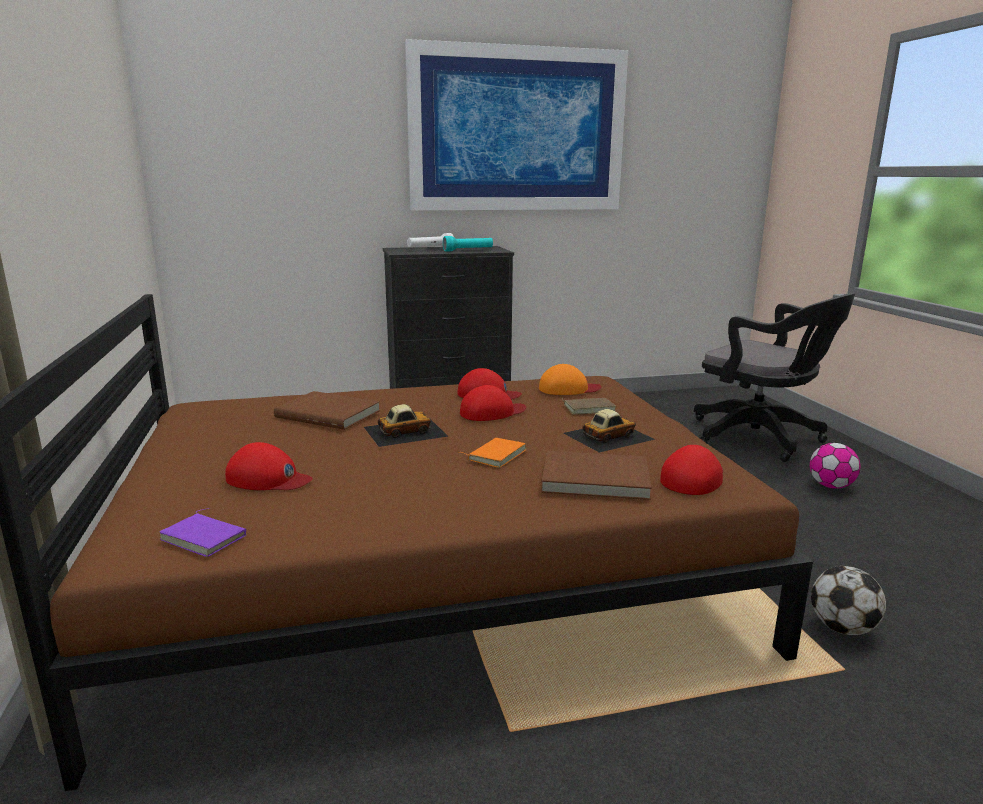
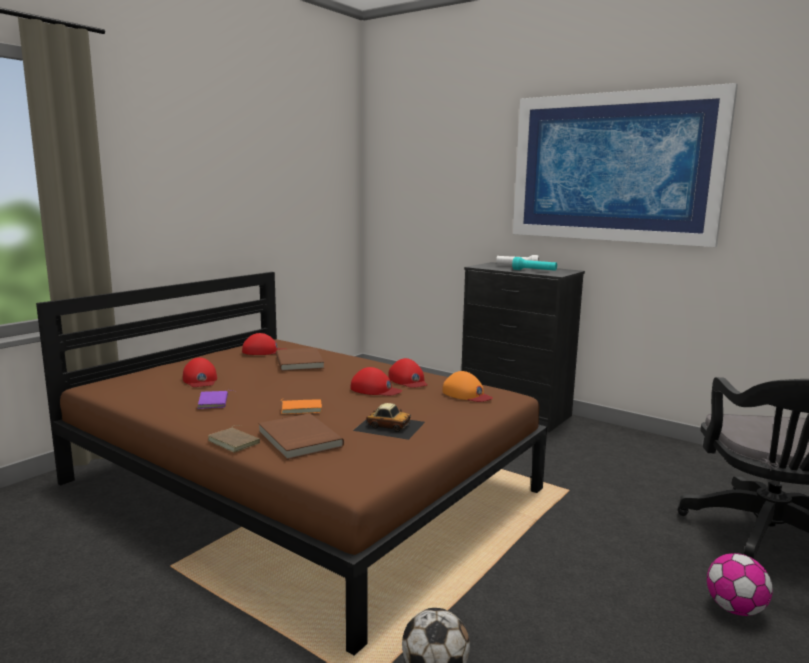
camera: 50 degrees right, 5 degrees down
(206, 537) = (125, 391): purple book -> purple book (214, 402)
(404, 431) = (302, 381): toy car -> none
(588, 408) = (437, 409): brown book -> brown book (235, 442)
(694, 478) = (346, 464): red cap -> red cap (264, 351)

